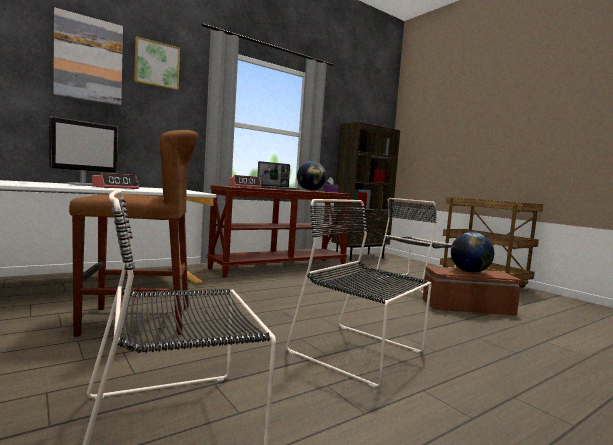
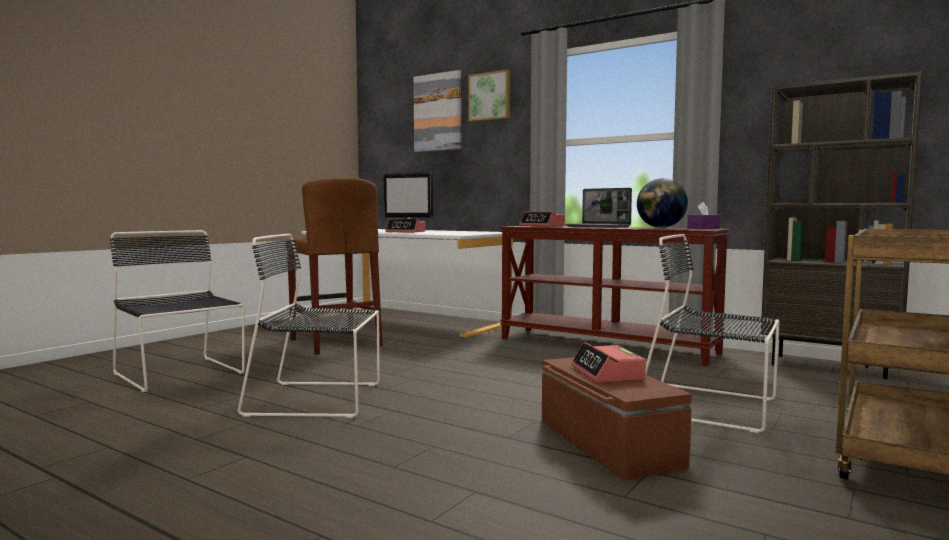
camera: 70 degrees right, 0 degrees up
(360, 353) = (319, 399): black chair -> black chair turned 105 degrees counterclockwise
(469, 272) = (607, 373): globe -> alarm clock

